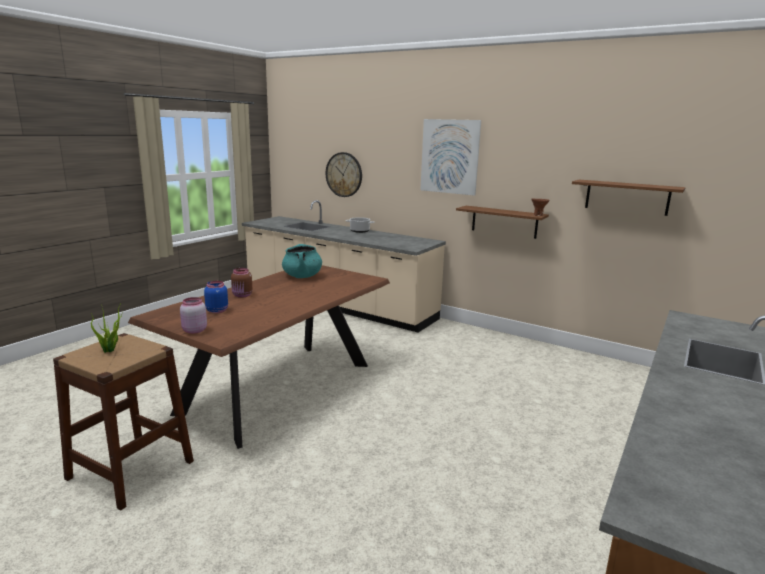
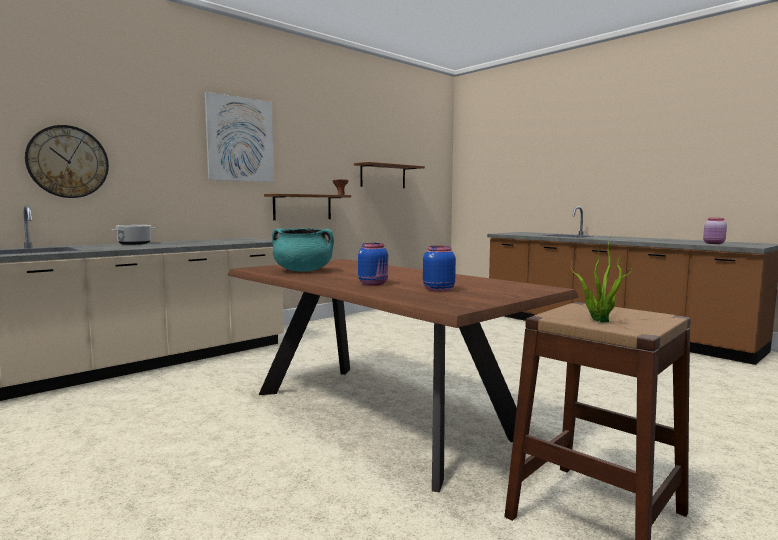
camera: 75 degrees left, 10 degrees down
(194, 330) = (518, 294): pink jar -> pink jar (714, 243)
(242, 295) = (374, 284): brown jar -> blue jar

